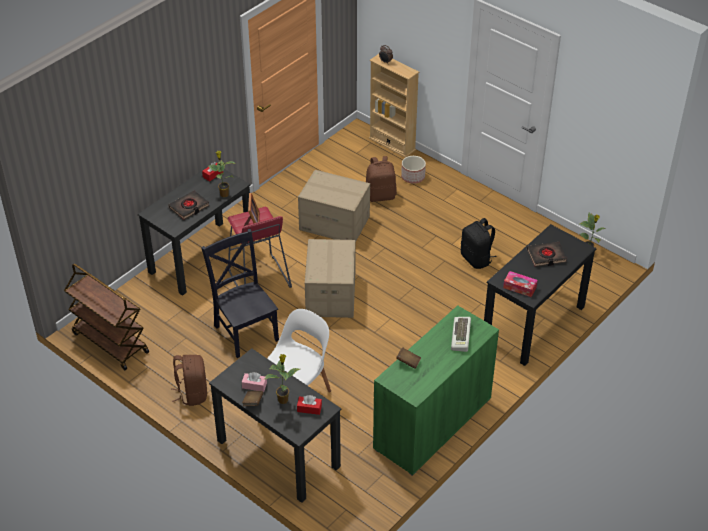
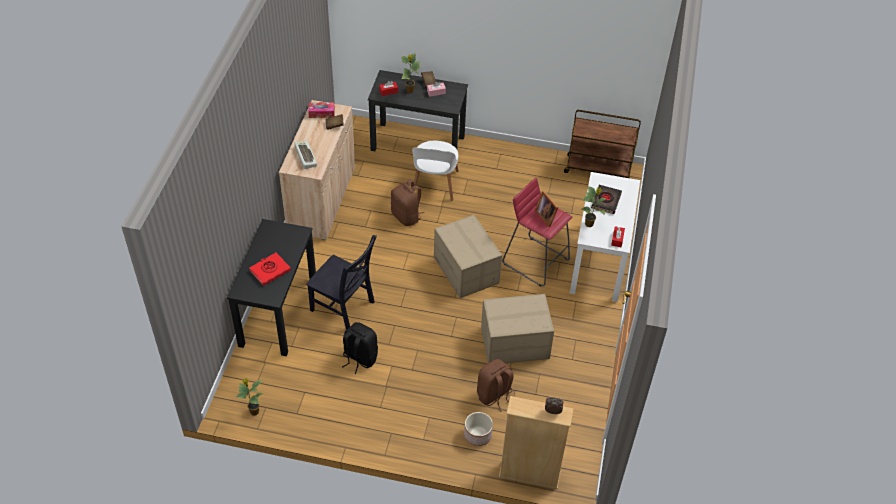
camera: 150 degrees right, 5 degrees up
(192, 393) = (507, 158): brown backpack -> brown backpack (406, 216)
(201, 257) = (599, 262): black desk -> white desk
(245, 331) = (509, 214): black chair -> black chair (344, 308)
(432, 424) = (322, 200): green cabinet -> beige cabinet
(519, 287) = (281, 232): tissue box -> tissue box (321, 113)
(546, 256) = (270, 270): black book -> red book

